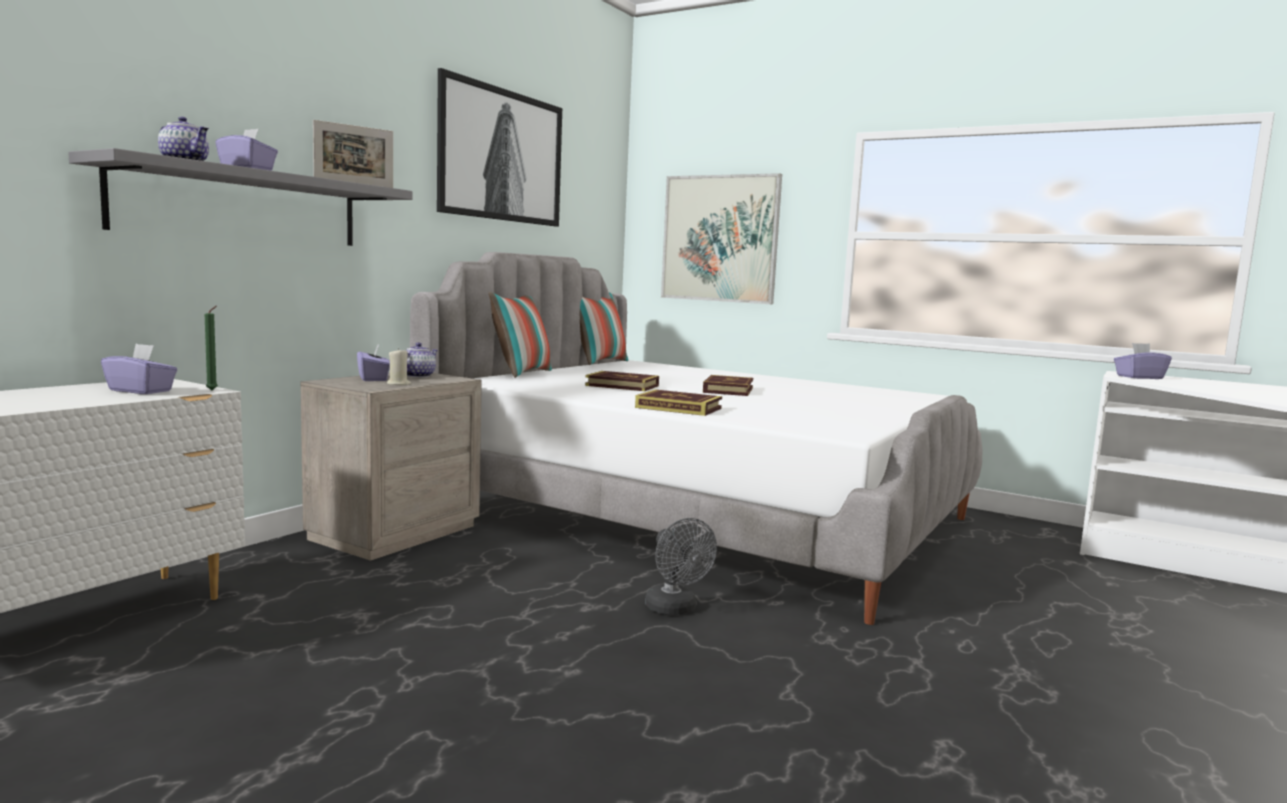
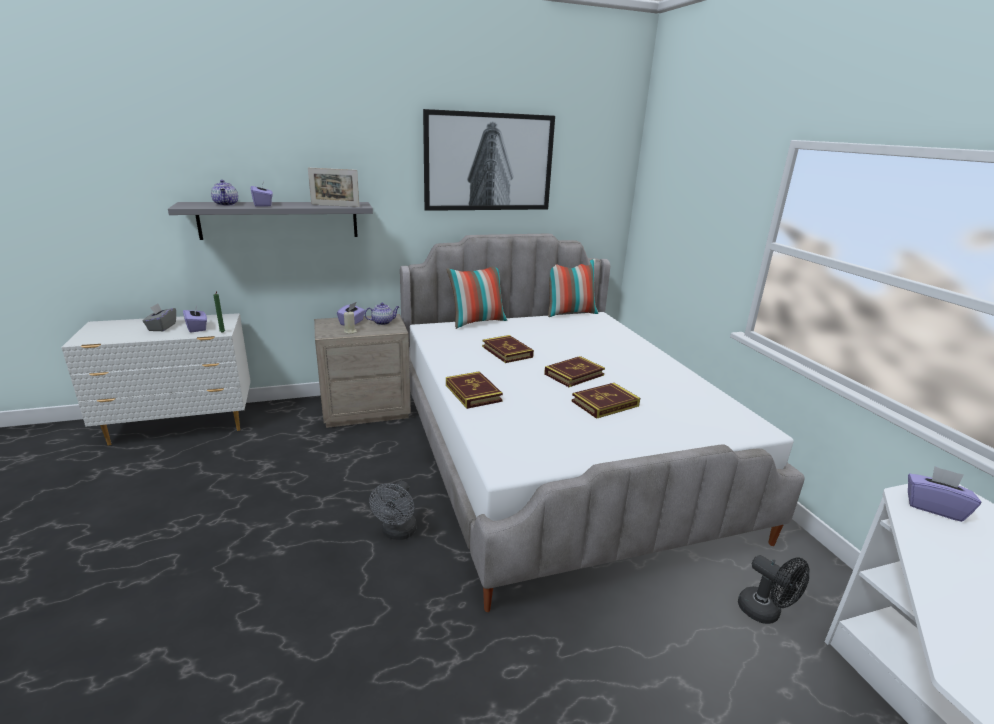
camera: 40 degrees right, 15 degrees up
(57, 395) = (162, 327): none -> grey tissue box
(720, 238) = (682, 225): picture -> none
(804, 399) = (605, 403): none -> book
(1028, 553) = (765, 612): none -> black fan

